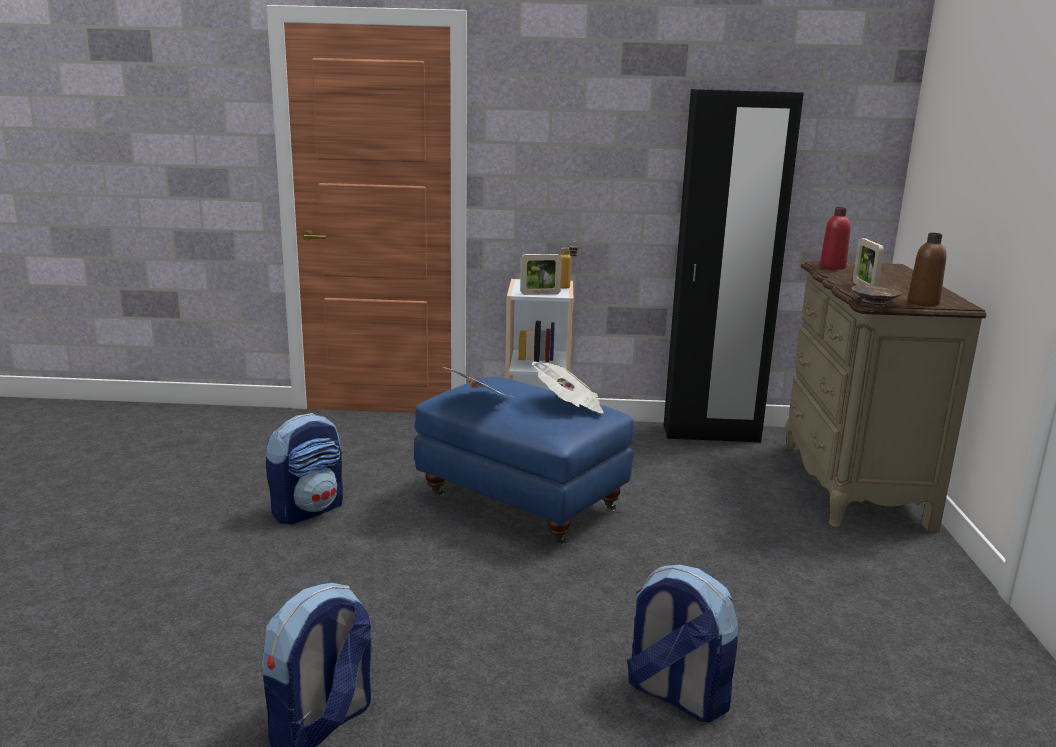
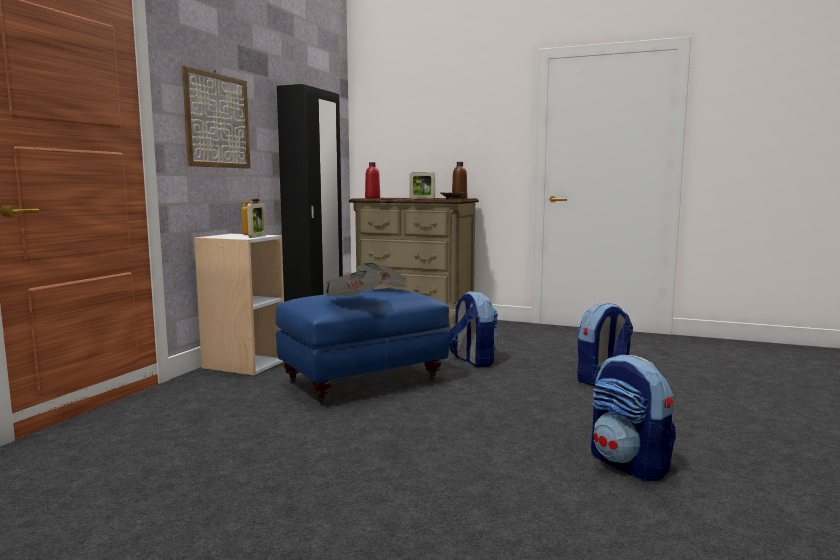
camera: 70 degrees left, 10 degrees down
(308, 510) = (292, 452): backpack -> backpack (472, 361)
(568, 144) = (217, 119): none -> picture

